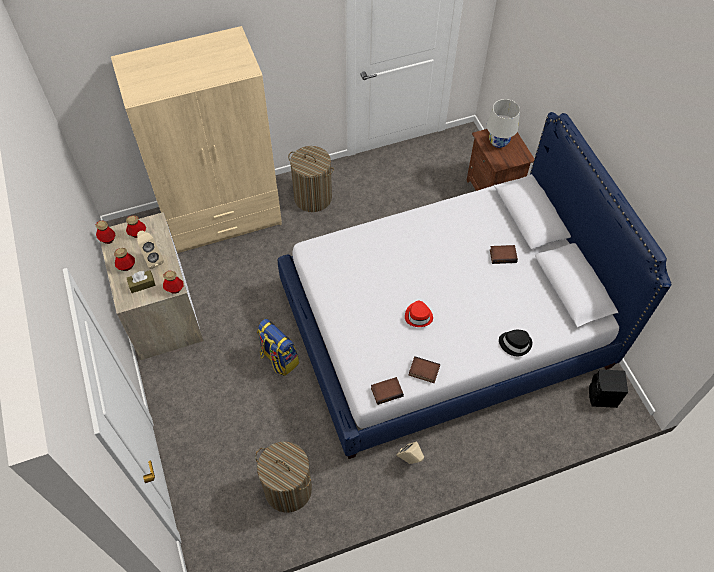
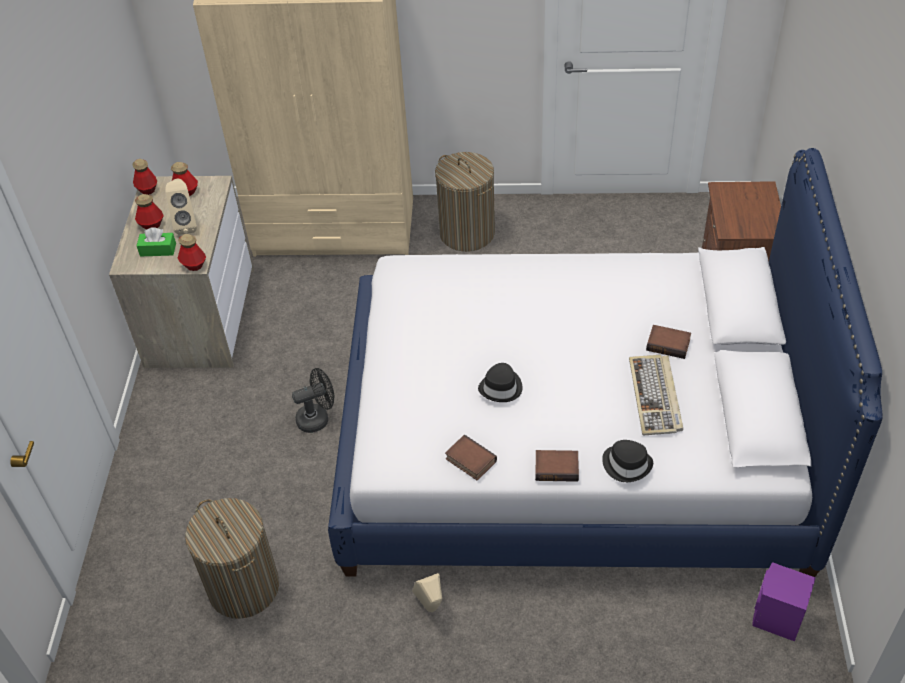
camera: 25 degrees right, 10 degrees down
(142, 284) = (158, 250): brown tissue box -> green tissue box
(278, 359) = (318, 418): backpack -> black fan
(387, 391) = (404, 470): book -> book (557, 467)
(418, 316) = (501, 388): red hat -> black hat
(498, 141) = (742, 202): white table lamp -> none
(511, 293) = (655, 397): none -> keyboard
(602, 397) = (776, 619): black speaker -> purple speaker

